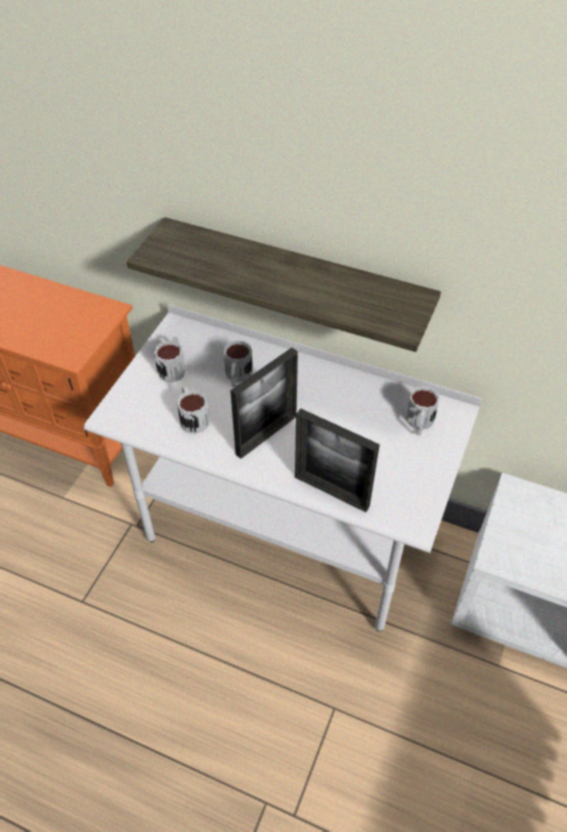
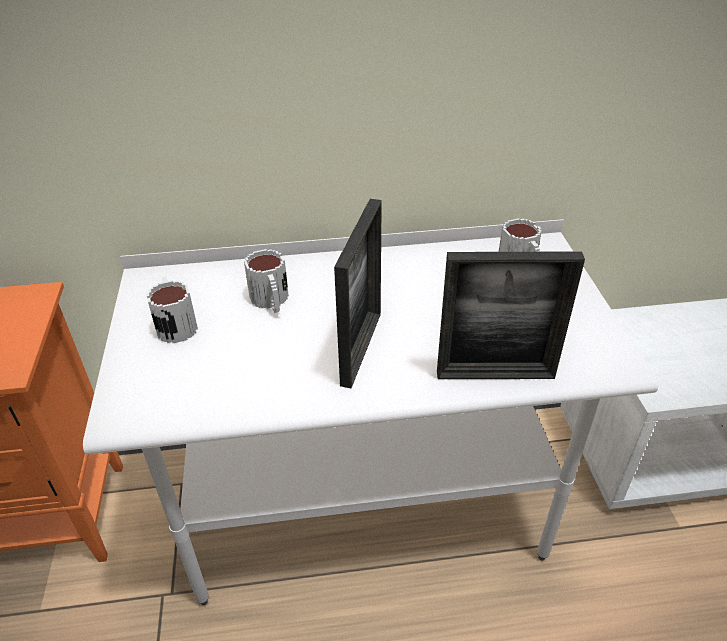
camera: 30 degrees left, 10 degrees down
(192, 417) = (246, 368): mug -> none
(295, 280) = (305, 144): shelf -> none

